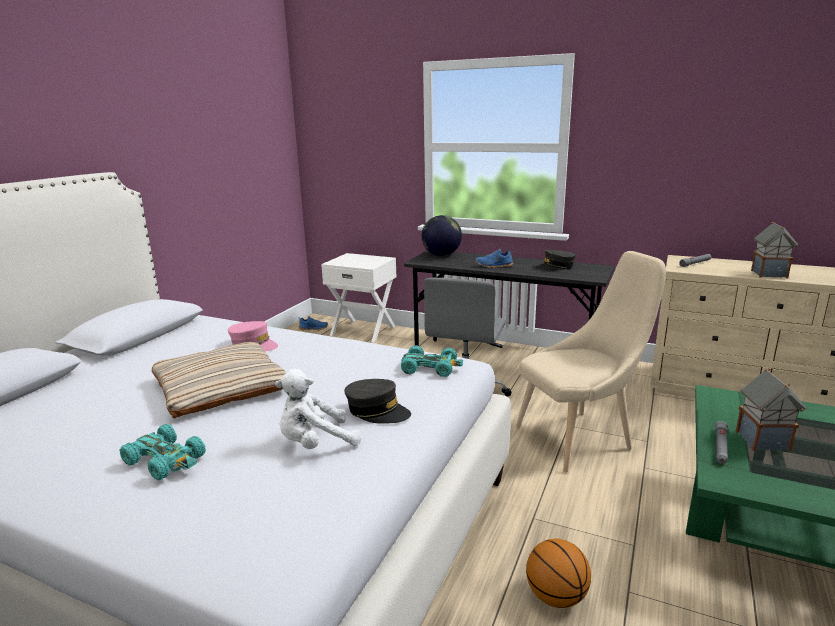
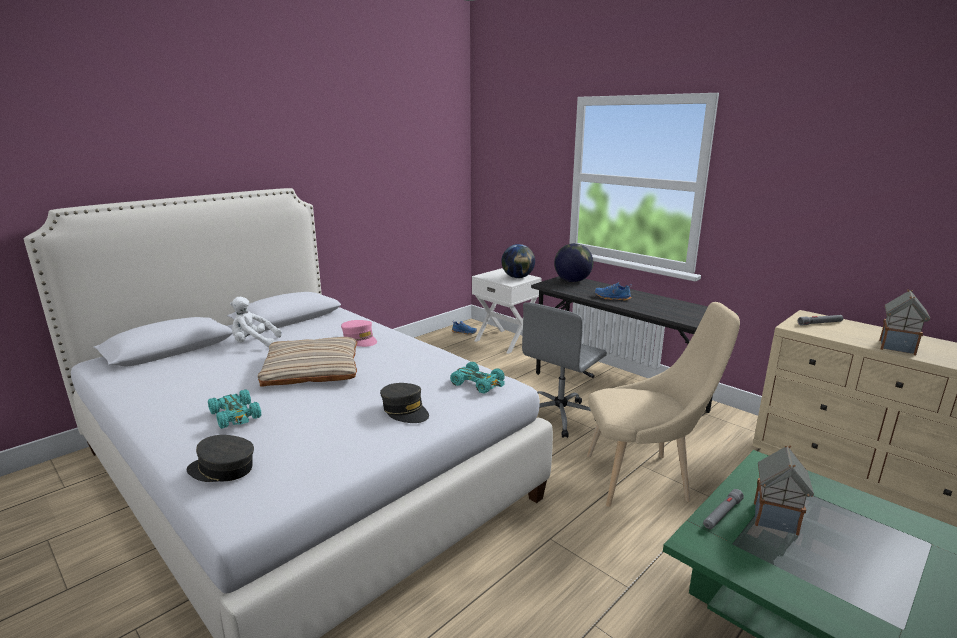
camera: 20 degrees right, 0 degrees up
(315, 443) = (341, 426): white plush toy -> white plush toy (254, 343)
(371, 260) = (517, 277): none -> globe
(555, 267) = (672, 307): grey cap -> grey cap (222, 469)
(556, 597) = (525, 608): basketball -> none

